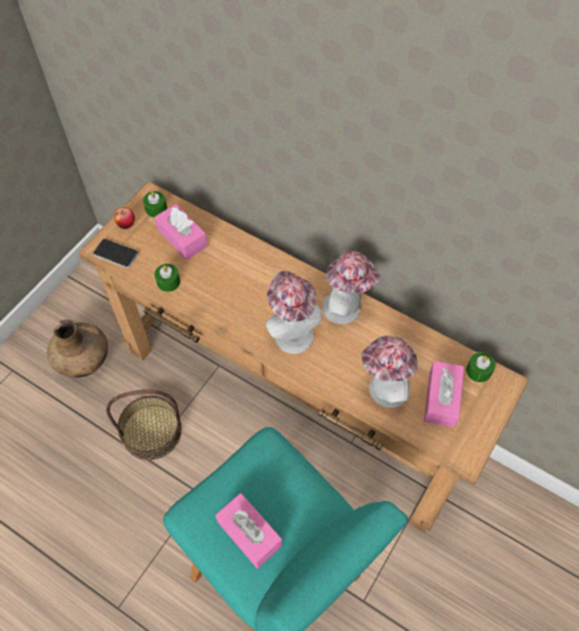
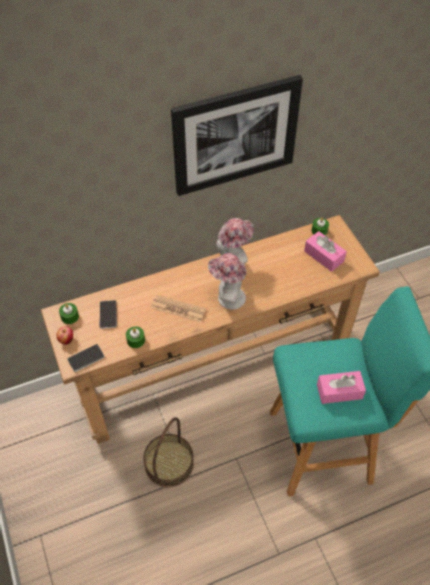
camera: 55 degrees left, 5 degrees down
(84, 360) = (76, 478): brown vase -> none
(182, 238) = (108, 315): pink tissue box -> phone
(238, 294) = (178, 309): none -> newspaper
(383, 390) = (299, 277): hat -> none
(400, 147) = (235, 135): none -> picture

